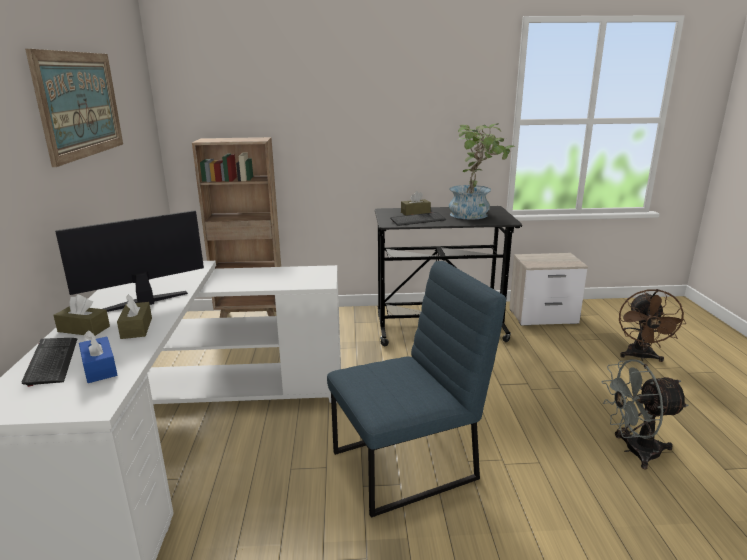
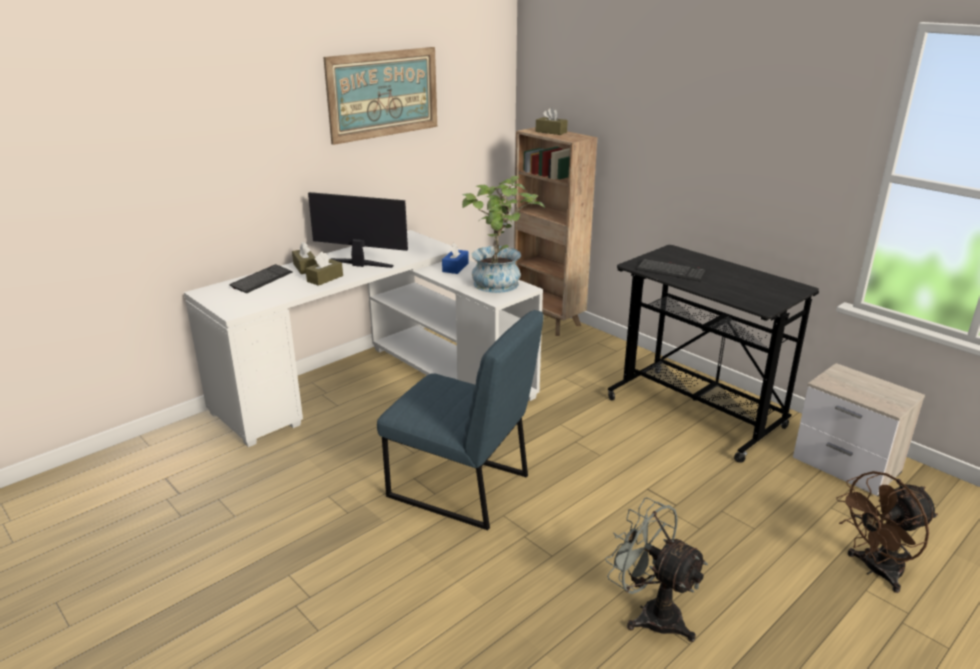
camera: 50 degrees right, 5 degrees up
(99, 368) = (269, 293): blue tissue box -> blue tissue box (455, 267)
(415, 213) = (693, 263): brown tissue box -> brown tissue box (551, 132)
(475, 215) = (750, 287): potted plant -> potted plant (499, 286)

